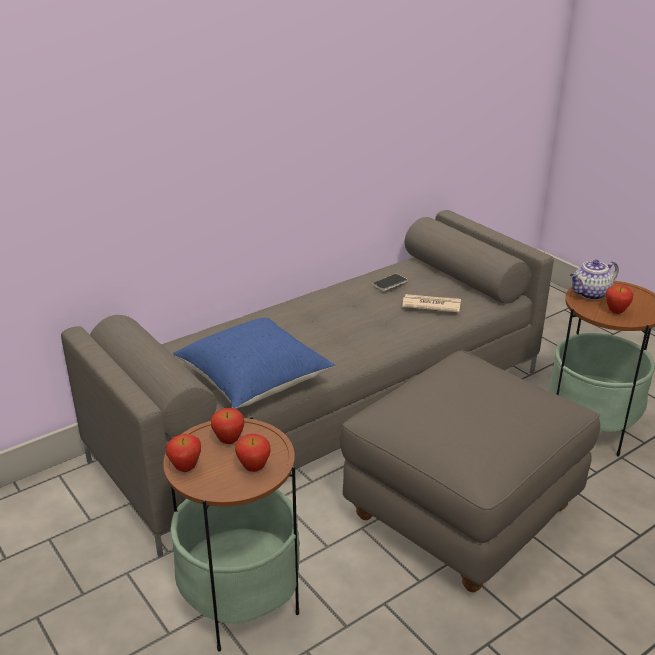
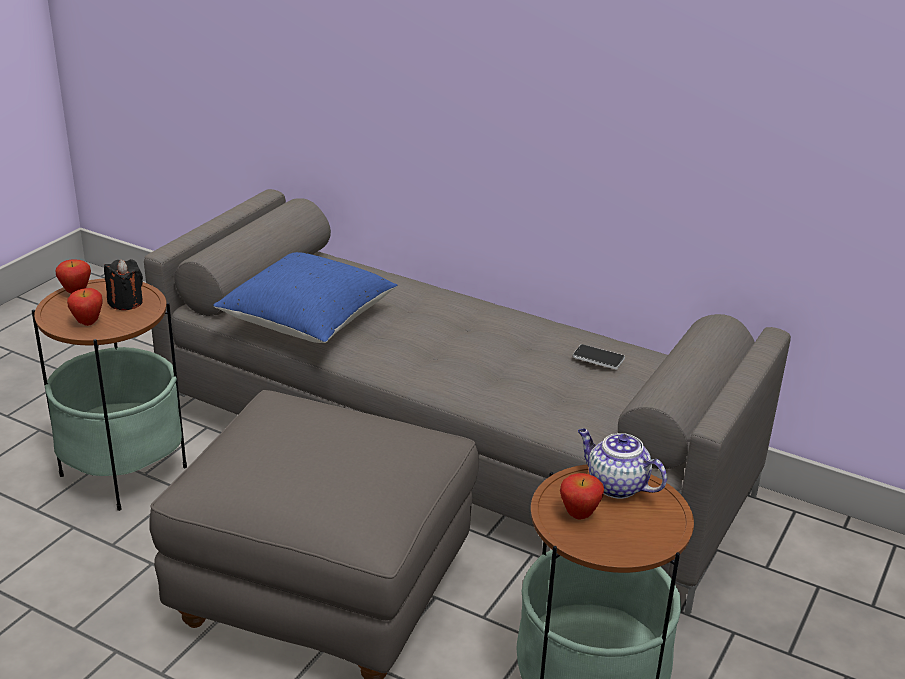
camera: 65 degrees right, 0 degrees up
(229, 441) = (125, 302): apple -> black candle
(430, 305) = (566, 397): newspaper -> none

